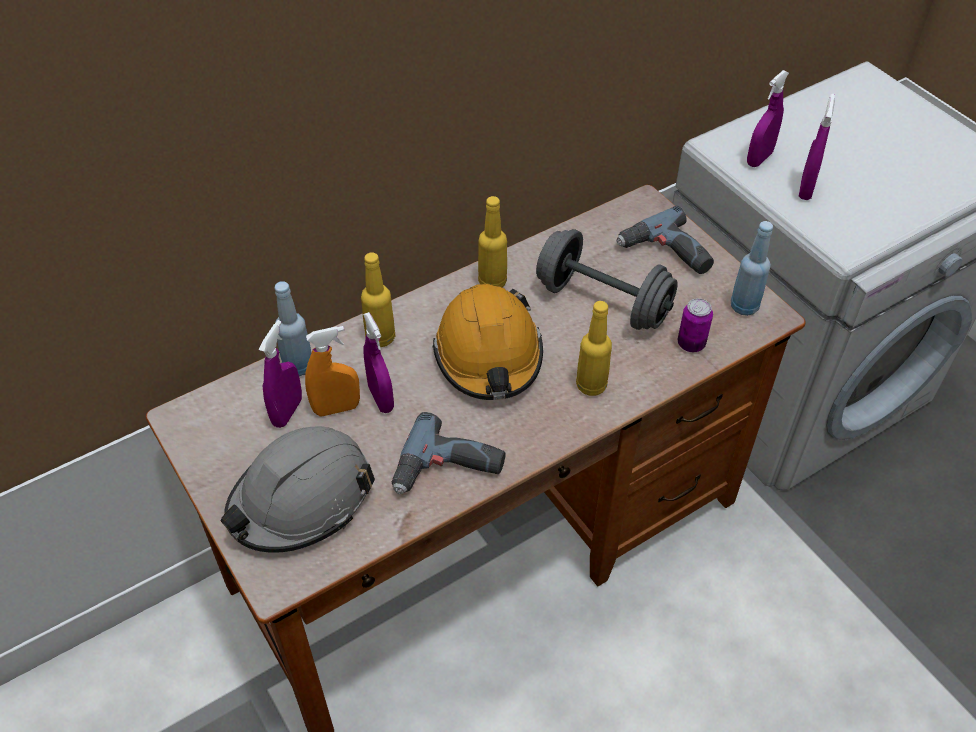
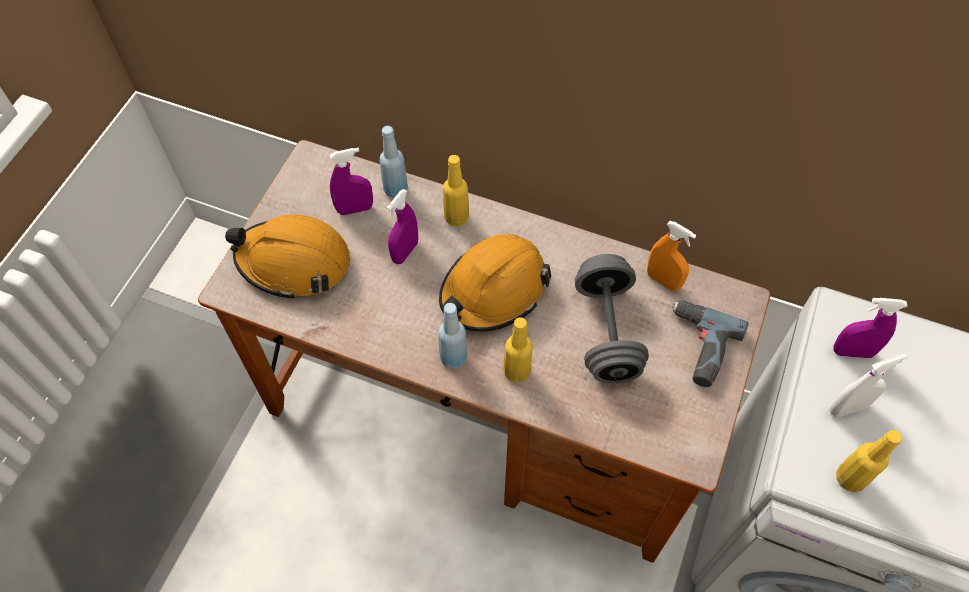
camera: 55 degrees right, 10 degrees up
(301, 500) = (294, 262): grey hard hat -> orange hard hat
(336, 408) = (378, 233): orange spray bottle -> orange spray bottle (663, 280)
(449, 471) = (374, 329): power drill -> none
(492, 282) = (565, 250): yellow bottle -> yellow bottle (850, 478)
(691, 344) = (614, 416): can -> none
(744, 306) = (689, 434): blue bottle -> blue bottle (453, 357)
(806, 189) = (848, 408): purple spray bottle -> white spray bottle

